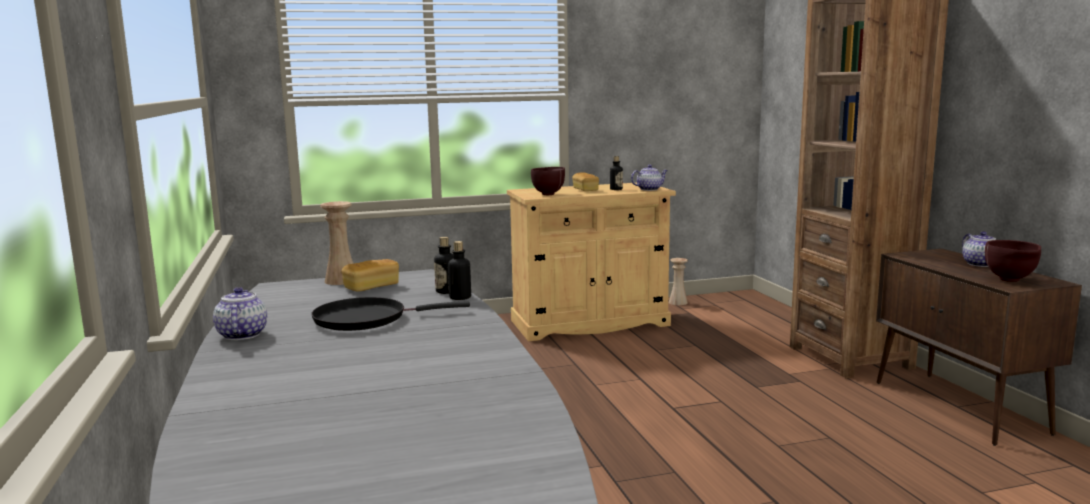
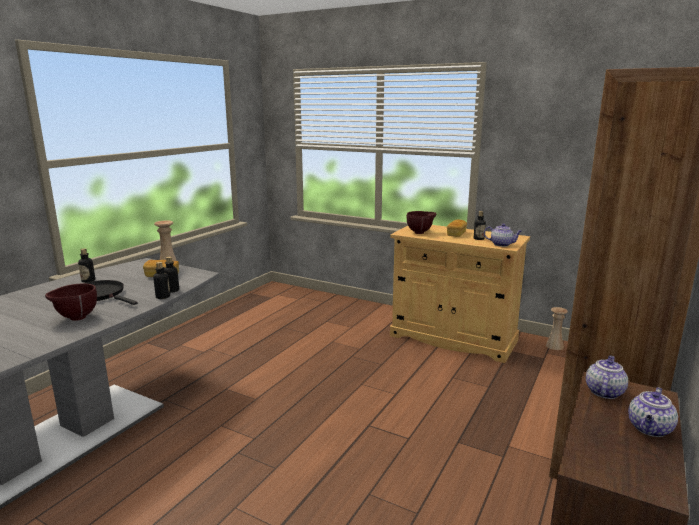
camera: 45 degrees right, 5 degrees up
(241, 335) = (52, 286): teapot -> teapot (604, 391)
(278, 317) = (88, 281): none -> bottle
(1010, 280) = (611, 462): brown bowl -> brown bowl (75, 318)

